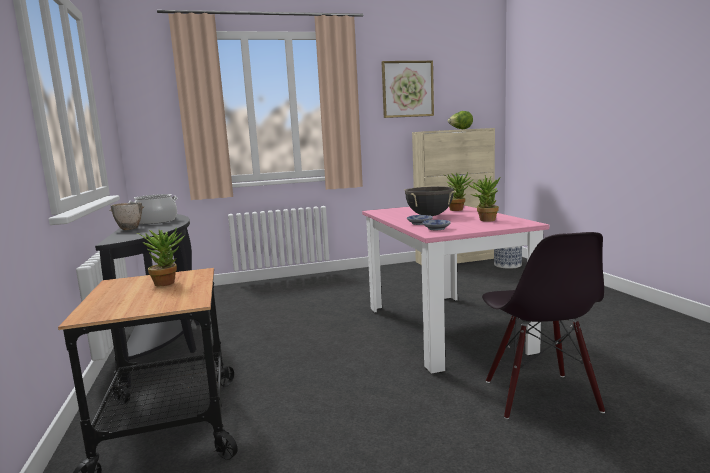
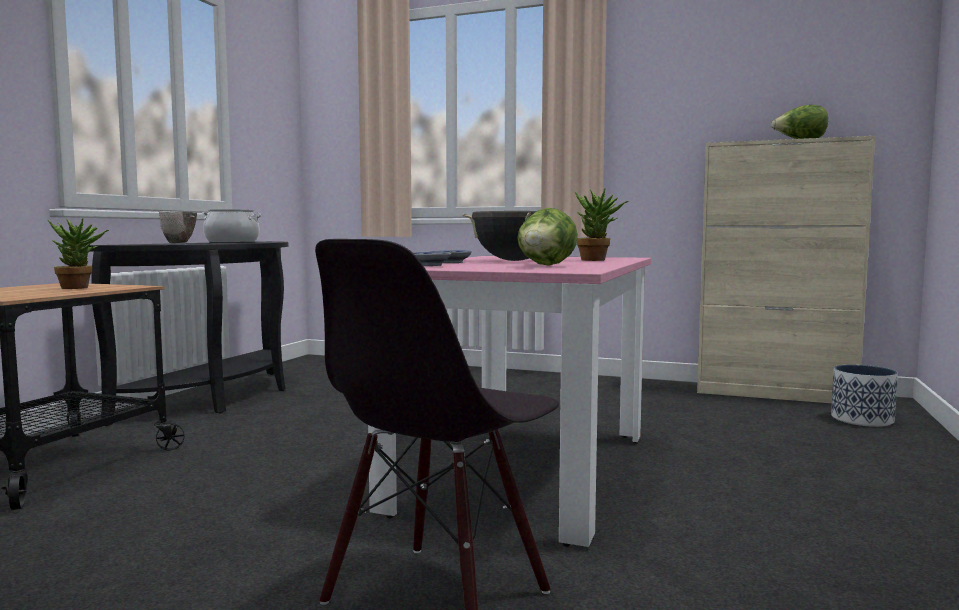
camera: 35 degrees right, 5 degrees down
(407, 89) = (706, 72): picture -> none
(484, 220) = (546, 266): potted plant -> lettuce

